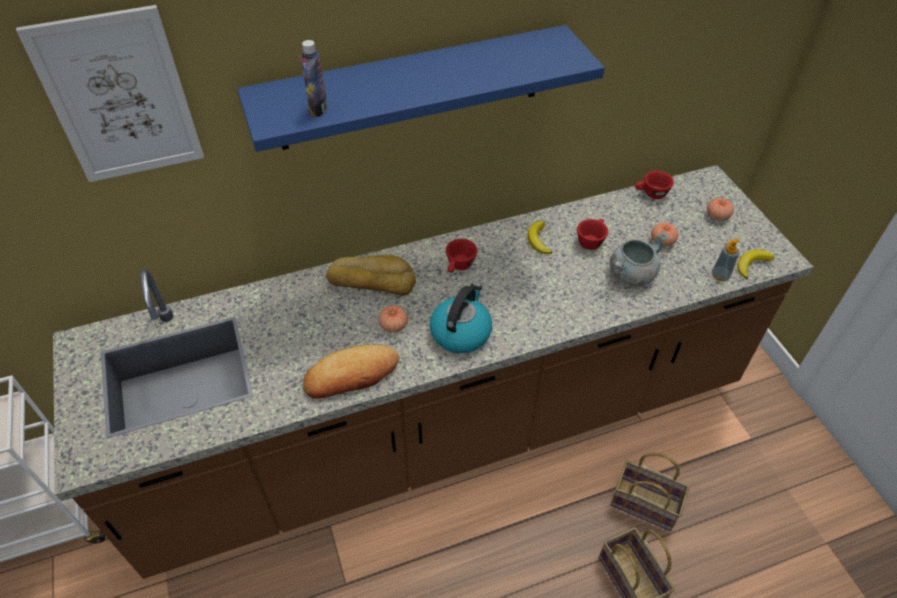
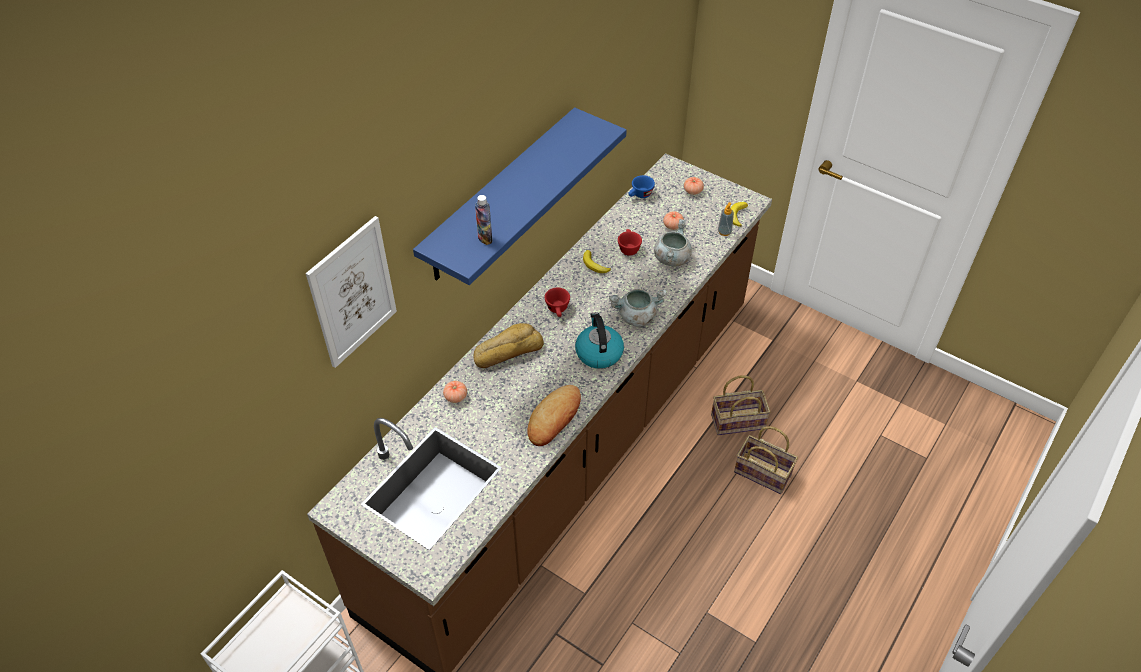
camera: 35 degrees left, 0 degrees up
(393, 325) = (551, 372): tomato -> tomato (455, 397)
(536, 317) = (636, 317): none -> grey cooking pot
(651, 194) = (640, 195): red cup -> blue cup

